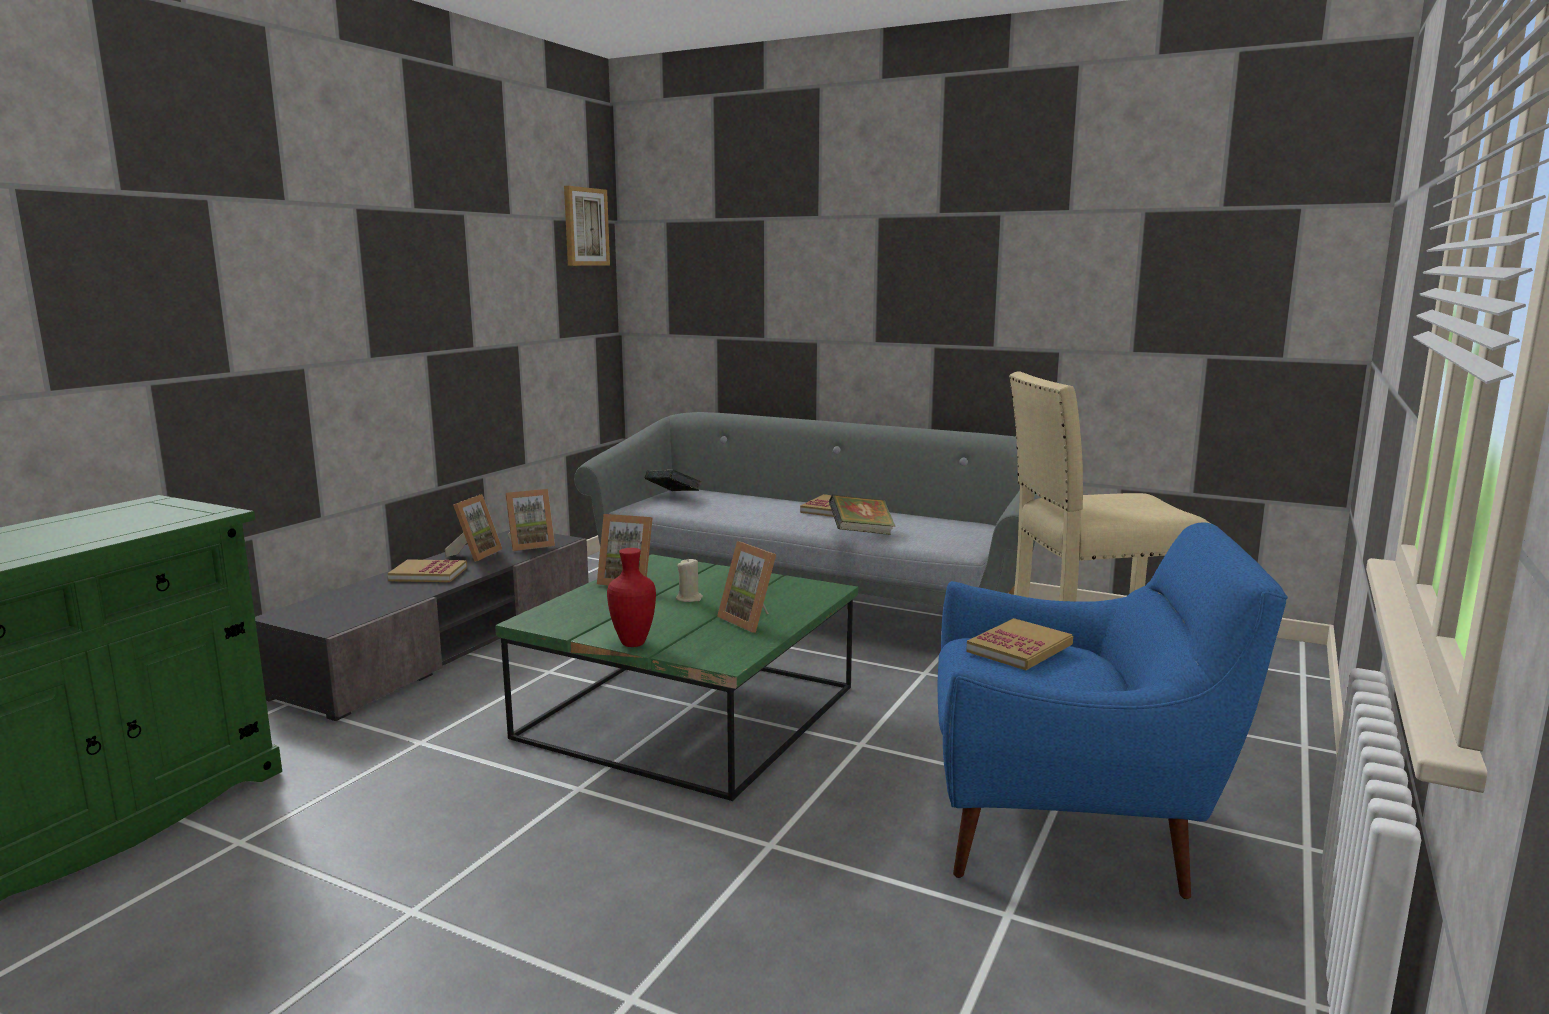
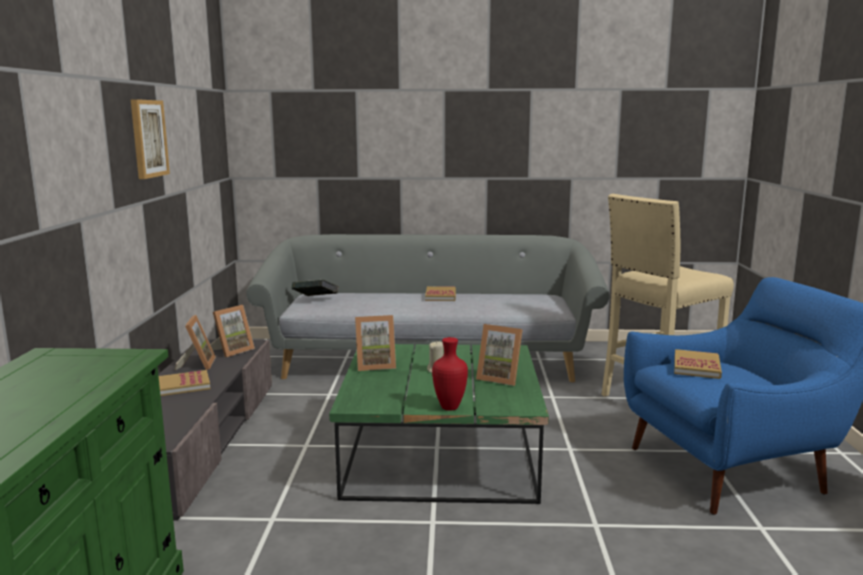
camera: 25 degrees left, 0 degrees up
(585, 227) = (212, 95): picture -> picture (148, 138)
(861, 533) = (484, 309): book -> none

